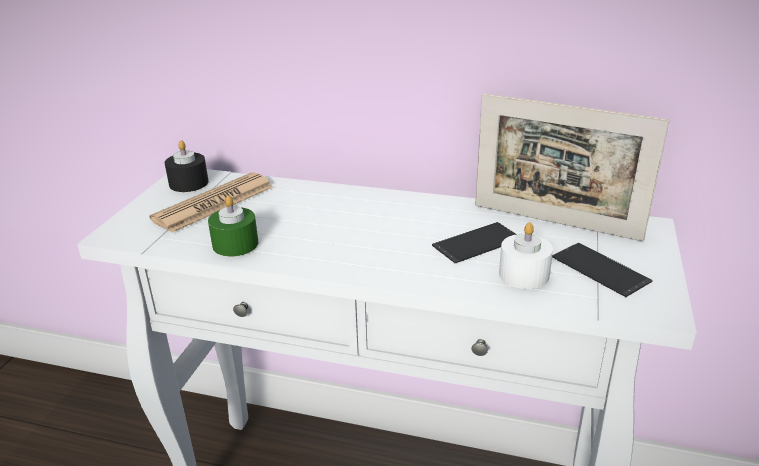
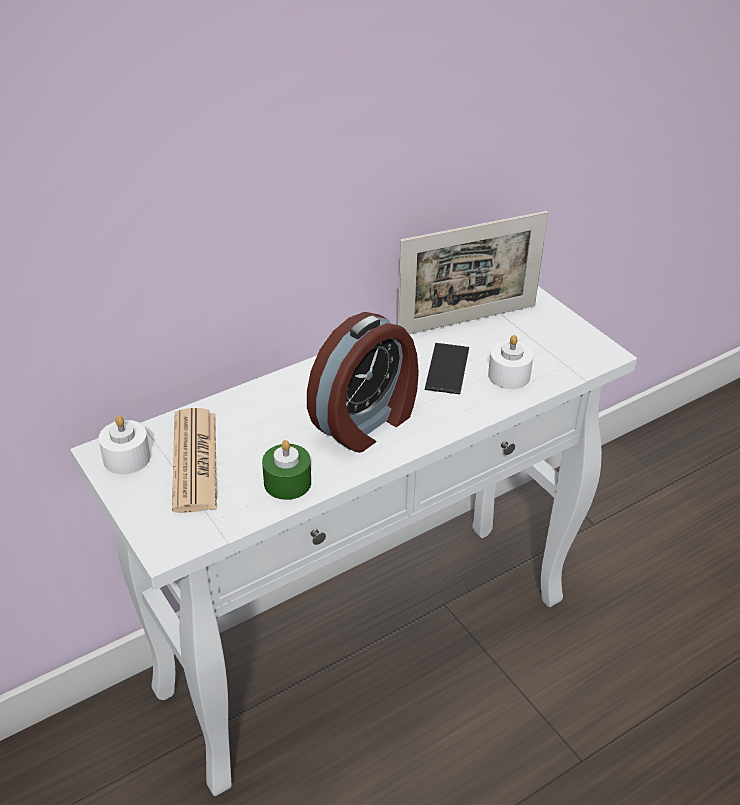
camera: 50 degrees left, 10 degrees up
(188, 183) = (127, 458): black candle -> white candle
(352, 241) = (367, 422): none -> alarm clock
(600, 269) = (542, 344): phone -> none

